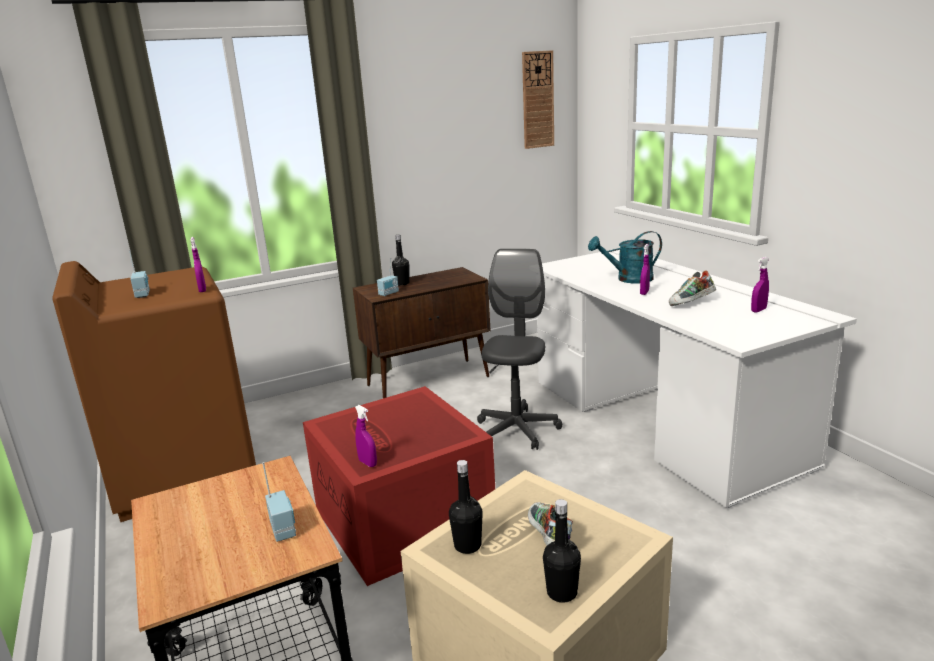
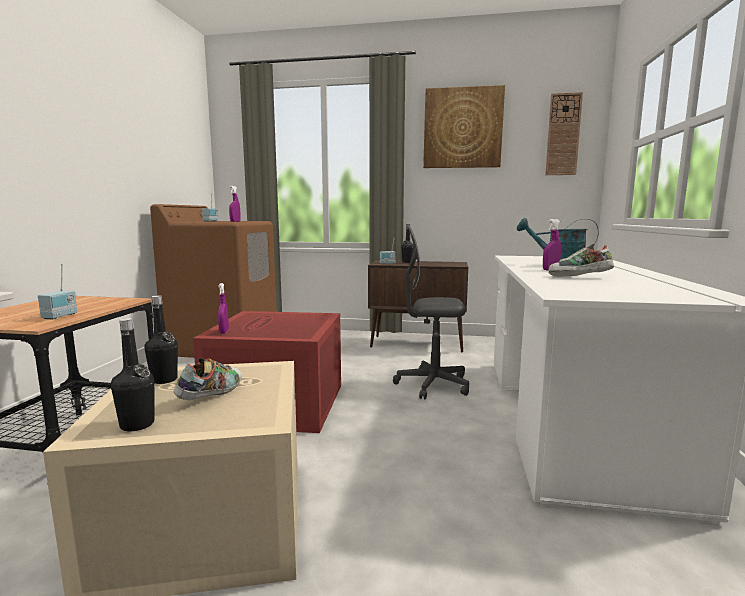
camera: 35 degrees right, 10 degrees down
(431, 97) = (462, 128): none -> picture
(517, 430) = (432, 385): grey office chair -> grey office chair turned 135 degrees counterclockwise
(758, 310) = (646, 287): purple spray bottle -> none

